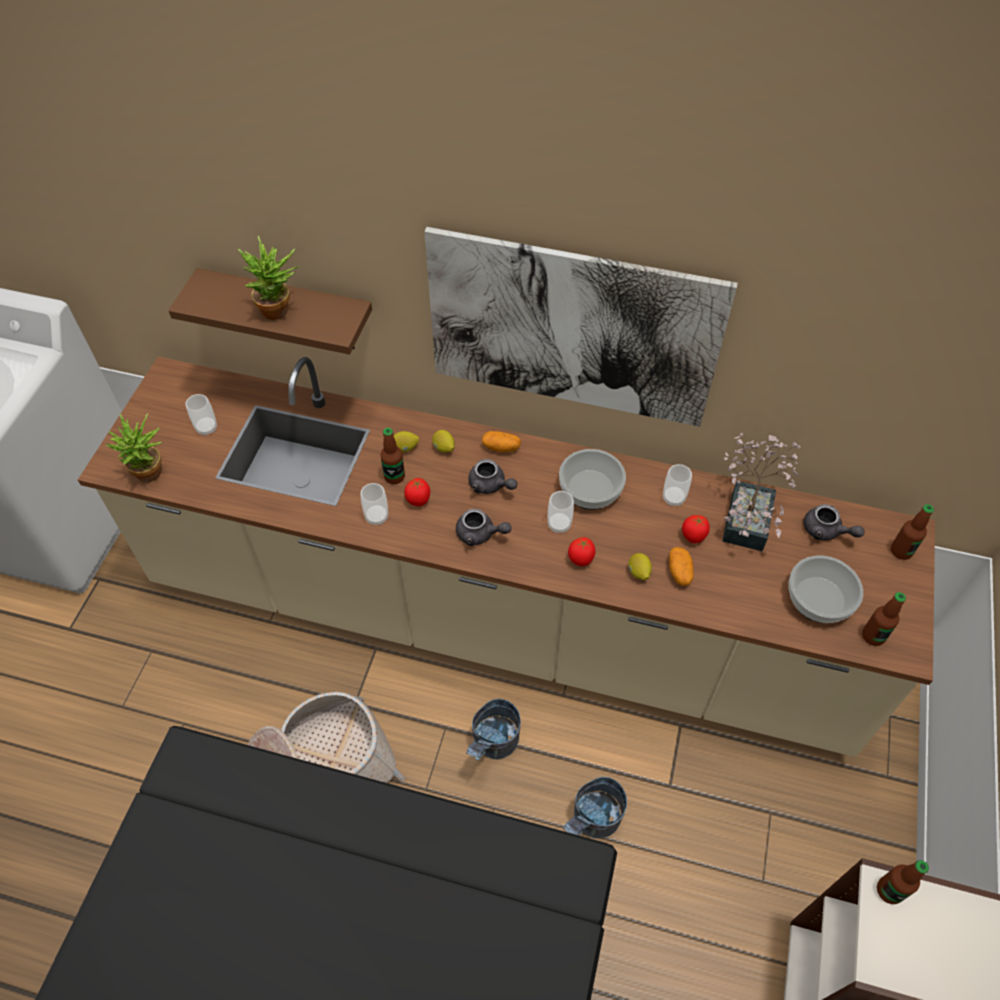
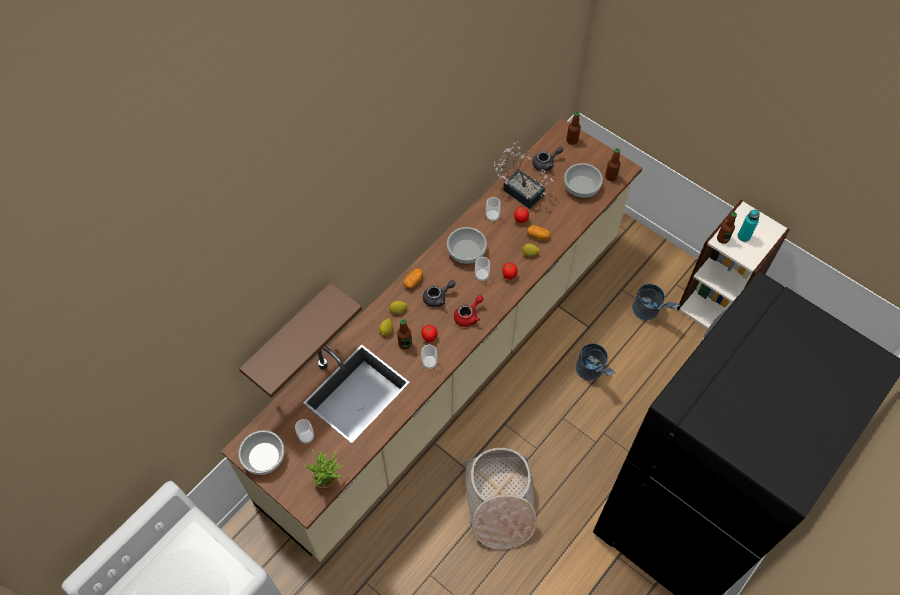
camera: 65 degrees left, 5 degrees up
(162, 399) = (264, 457): none -> bowl
(280, 312) = (310, 332): potted plant -> none
(480, 534) = (468, 316): grey teapot -> red teapot
(493, 746) = (527, 403): grey bucket -> grey bucket (649, 312)
(571, 330) = (418, 193): picture -> none
(924, 933) = (743, 236): none -> turquoise bottle

